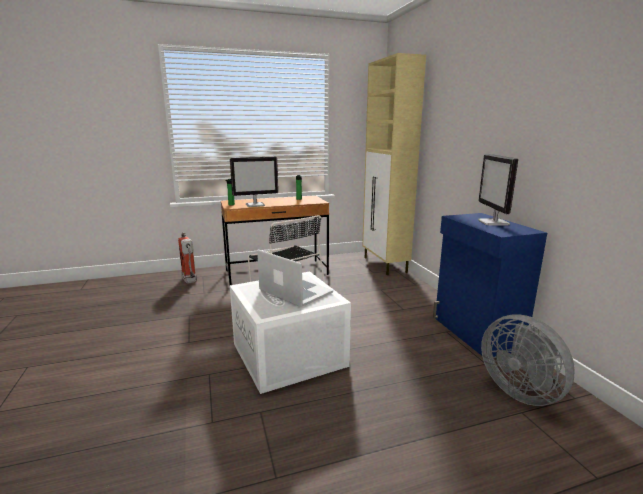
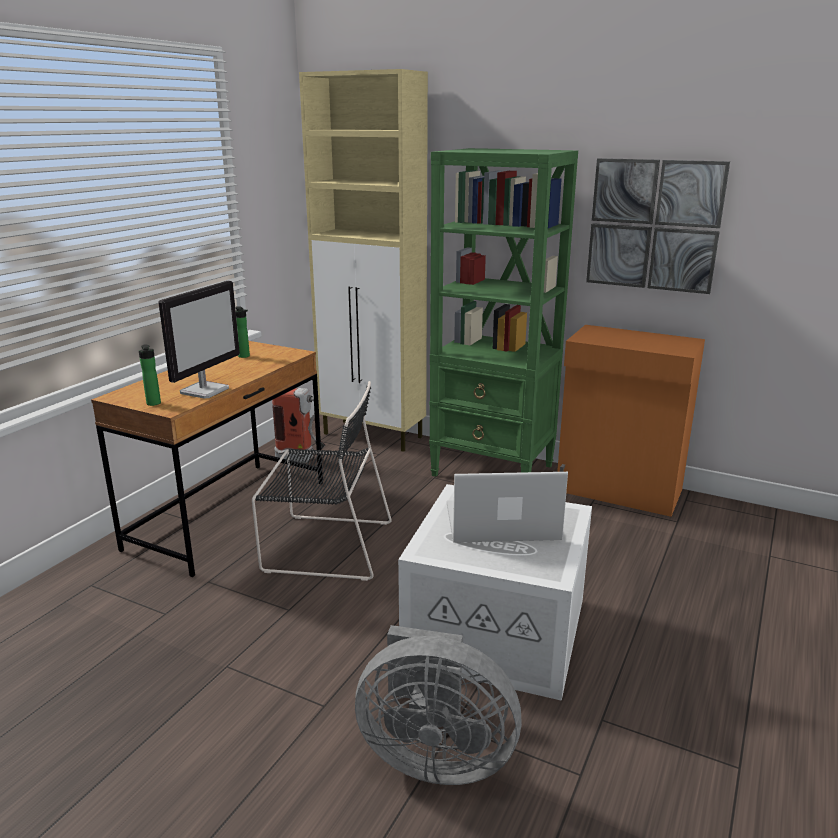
camera: 45 degrees left, 5 degrees up
(190, 281) = (85, 607): fire extinguisher -> fire extinguisher (301, 460)
(416, 297) = (493, 471): none -> green bookcase
(475, 334) = (619, 491): blue cabinet -> orange cabinet
(493, 223) = (637, 338): monitor -> none
(521, 390) = (739, 534): grey fan -> grey fan (434, 756)
(523, 142) = (654, 225): none -> picture

